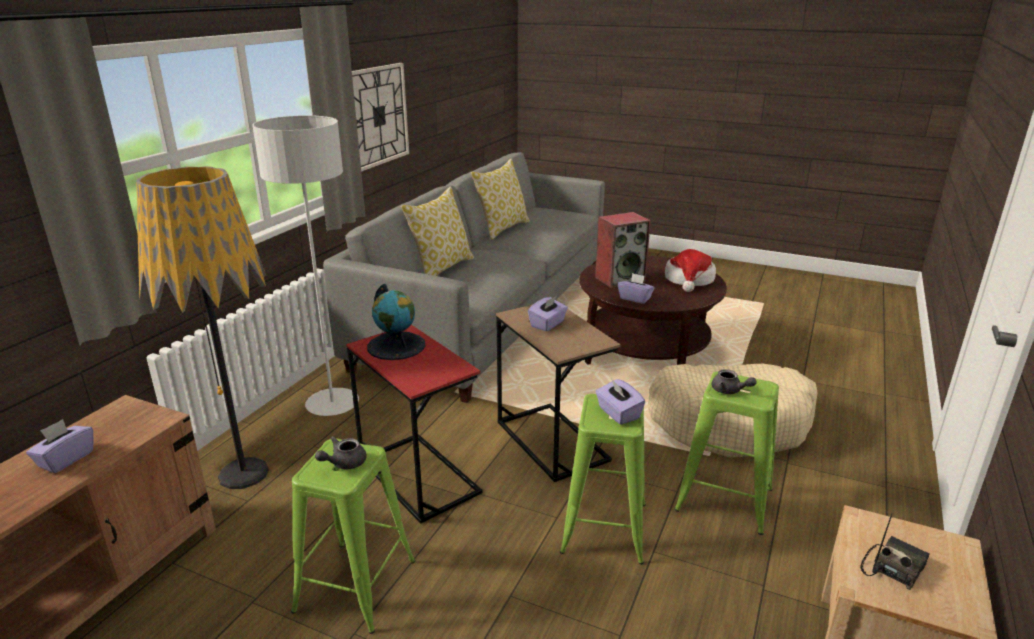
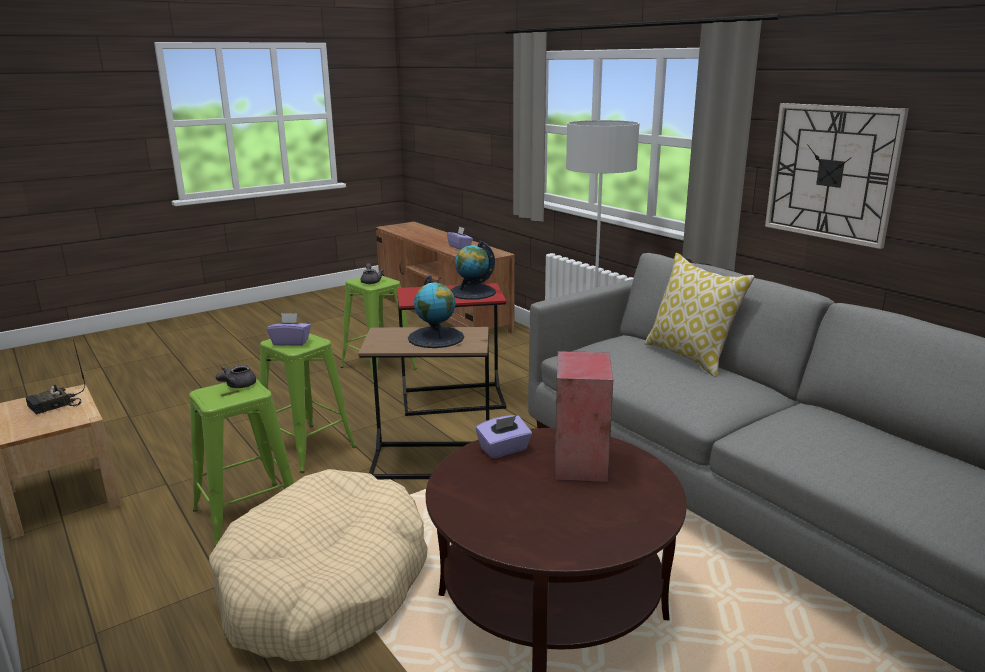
camera: 120 degrees right, 5 degrees down
(244, 474) = (523, 353): floor lamp -> none
(502, 228) = (866, 425): pillow -> none
(548, 324) = (436, 337): purple tissue box -> globe
(689, 280) = (524, 521): hat -> none
(729, 391) = (237, 386): grey teapot -> grey teapot turned 45 degrees counterclockwise
(892, 567) = (54, 406): radio -> radio turned 60 degrees clockwise

